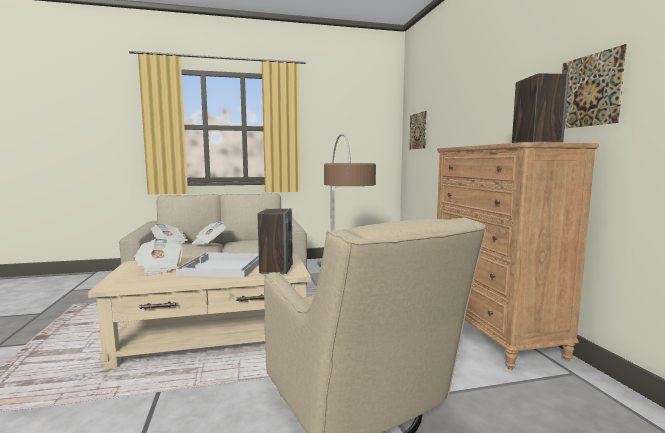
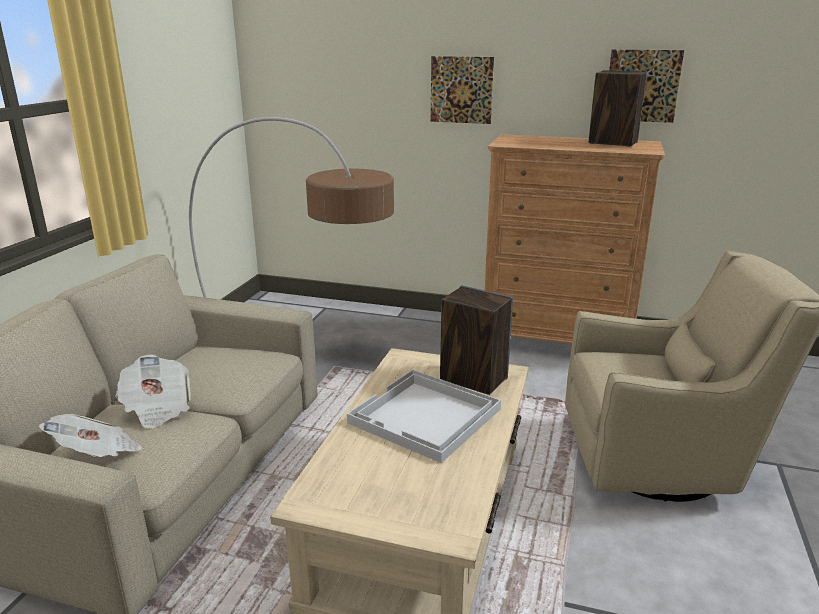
camera: 60 degrees left, 15 degrees up
(159, 268) = (379, 476): newspaper -> none
(418, 131) = (300, 87): picture -> picture (461, 90)

